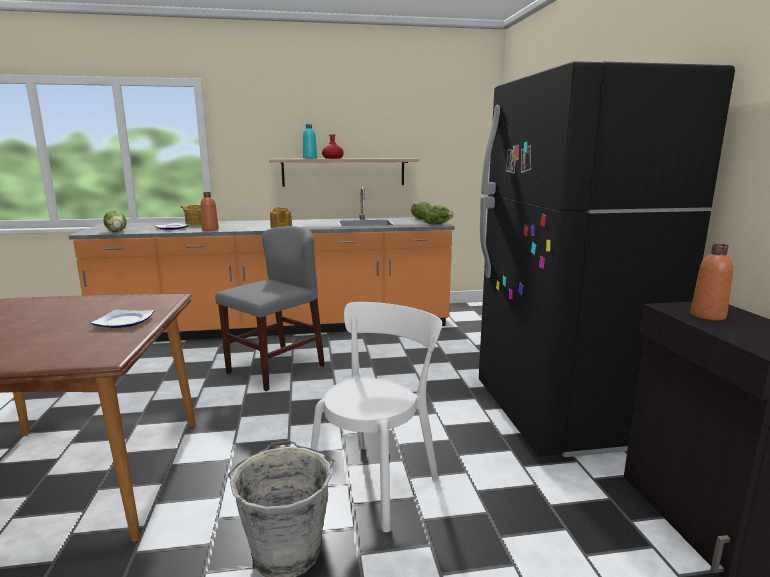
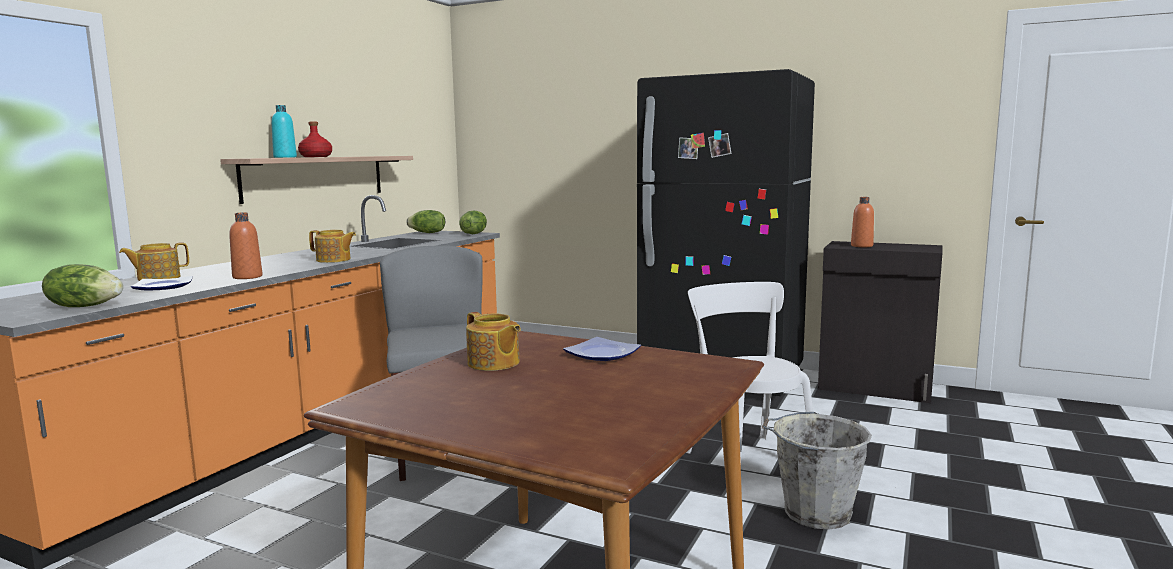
camera: 55 degrees left, 5 degrees down
(91, 306) = (493, 363): none -> teapot

